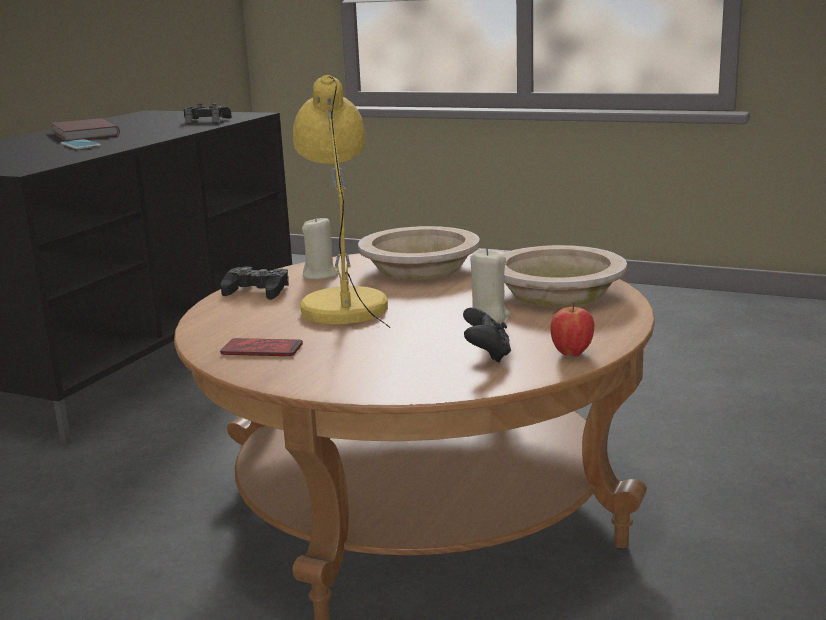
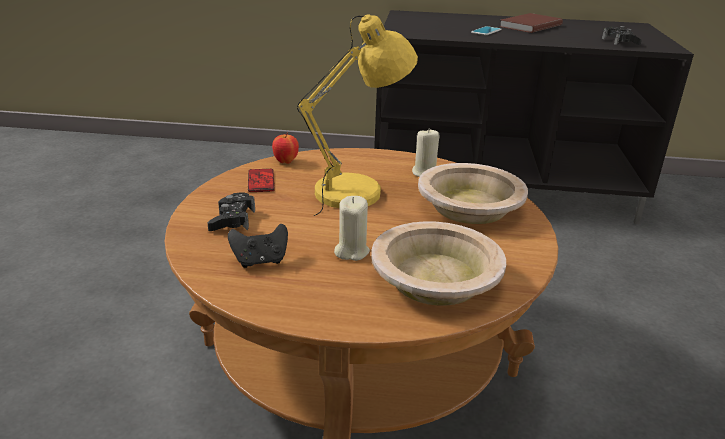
camera: 70 degrees right, 10 degrees up
(257, 291) = (376, 160): black game controller -> black game controller (232, 220)
(572, 353) = (270, 300): apple -> apple (285, 161)

